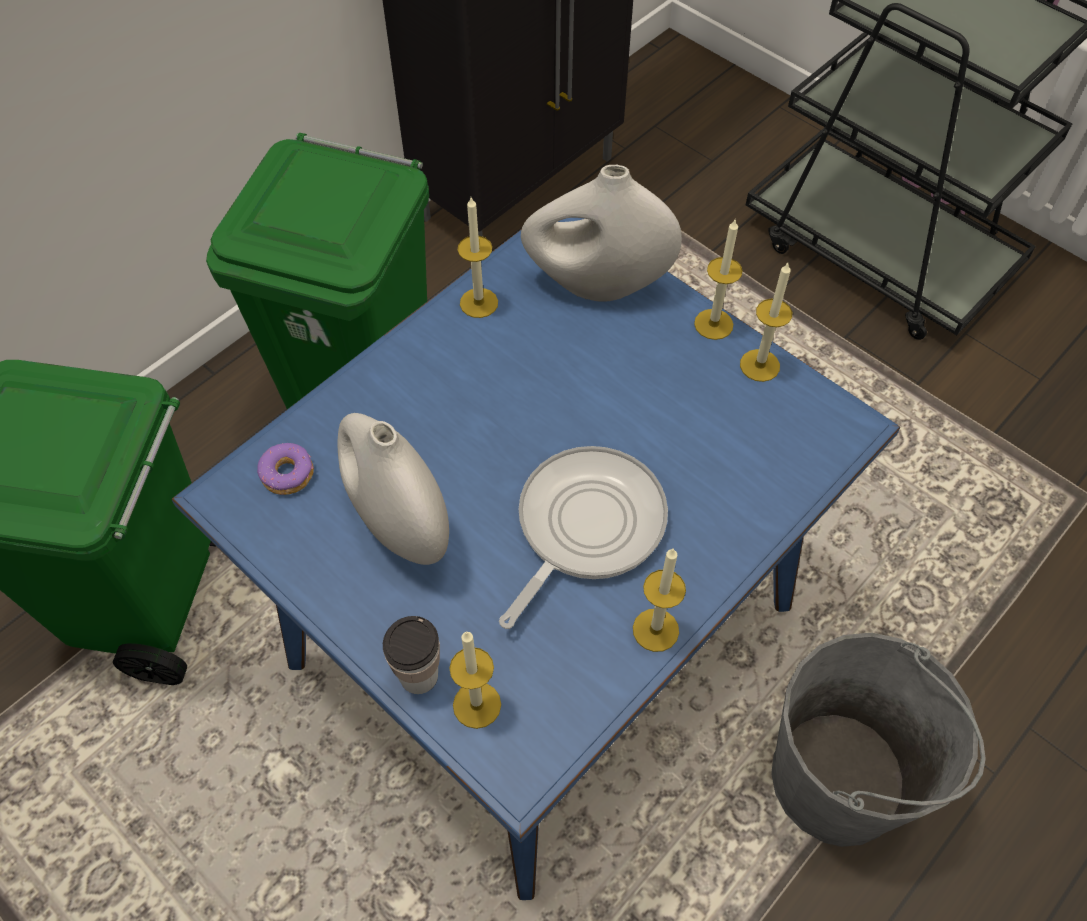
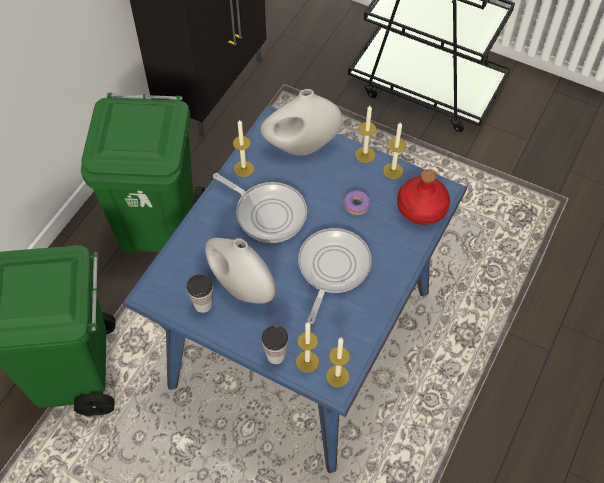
camera: 15 degrees left, 0 degrees up
(288, 474) = (177, 277): donut -> donut (357, 205)
(315, 539) = (203, 305): none -> cup
(495, 392) = (267, 213): none -> frying pan
(655, 630) = (379, 308): candle -> candle (337, 376)
(796, 448) = (421, 208): none -> red bottle
(837, 780) = (473, 374): grey bucket -> none

